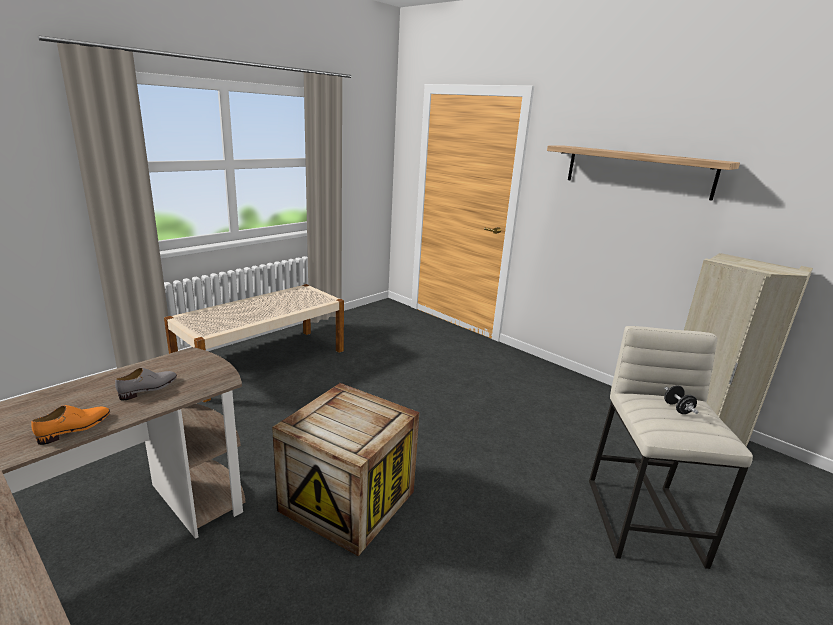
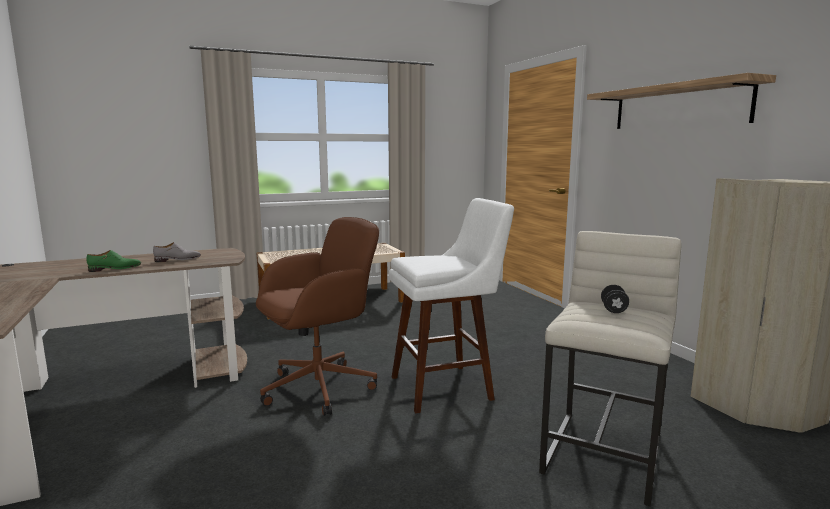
camera: 25 degrees right, 10 degrees down
(75, 428) = (115, 268): orange shoe -> green shoe
(347, 501) = (320, 388): crate -> brown office chair
(469, 467) = (447, 387): none -> white stool

